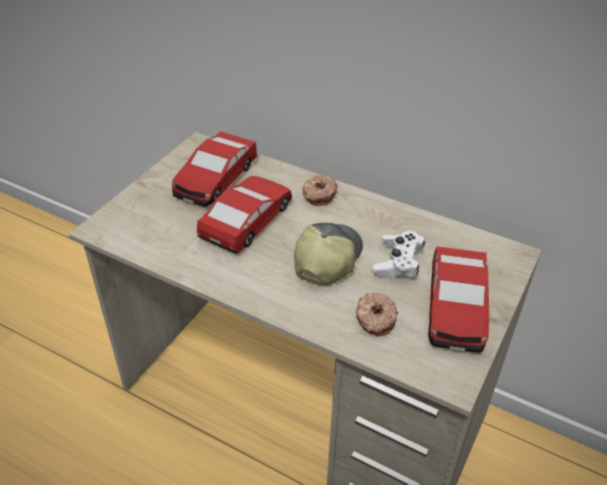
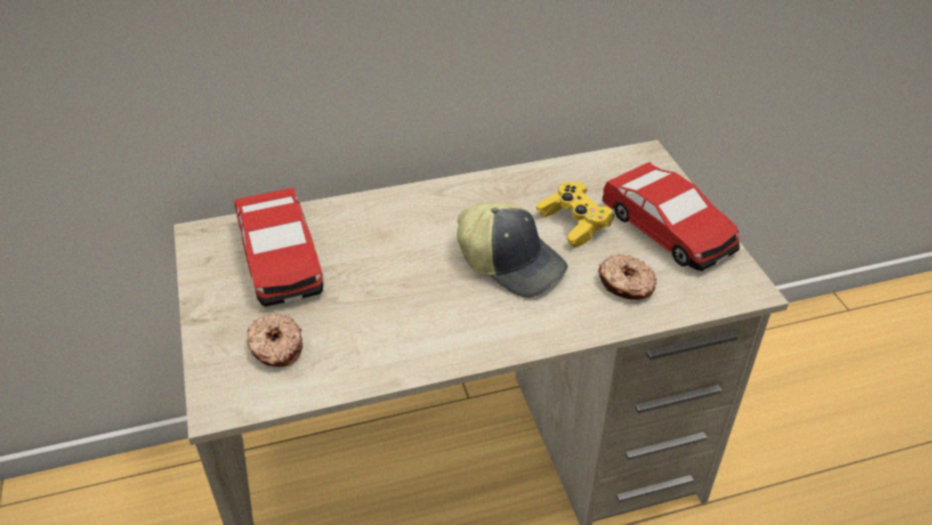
camera: 45 degrees left, 0 degrees up
(247, 221) = (382, 279): toy car -> none
(319, 195) = (414, 207): donut -> donut (275, 348)
(326, 259) = (511, 262): cap -> cap turned 150 degrees clockwise
(398, 263) = (574, 224): white game controller -> yellow game controller

